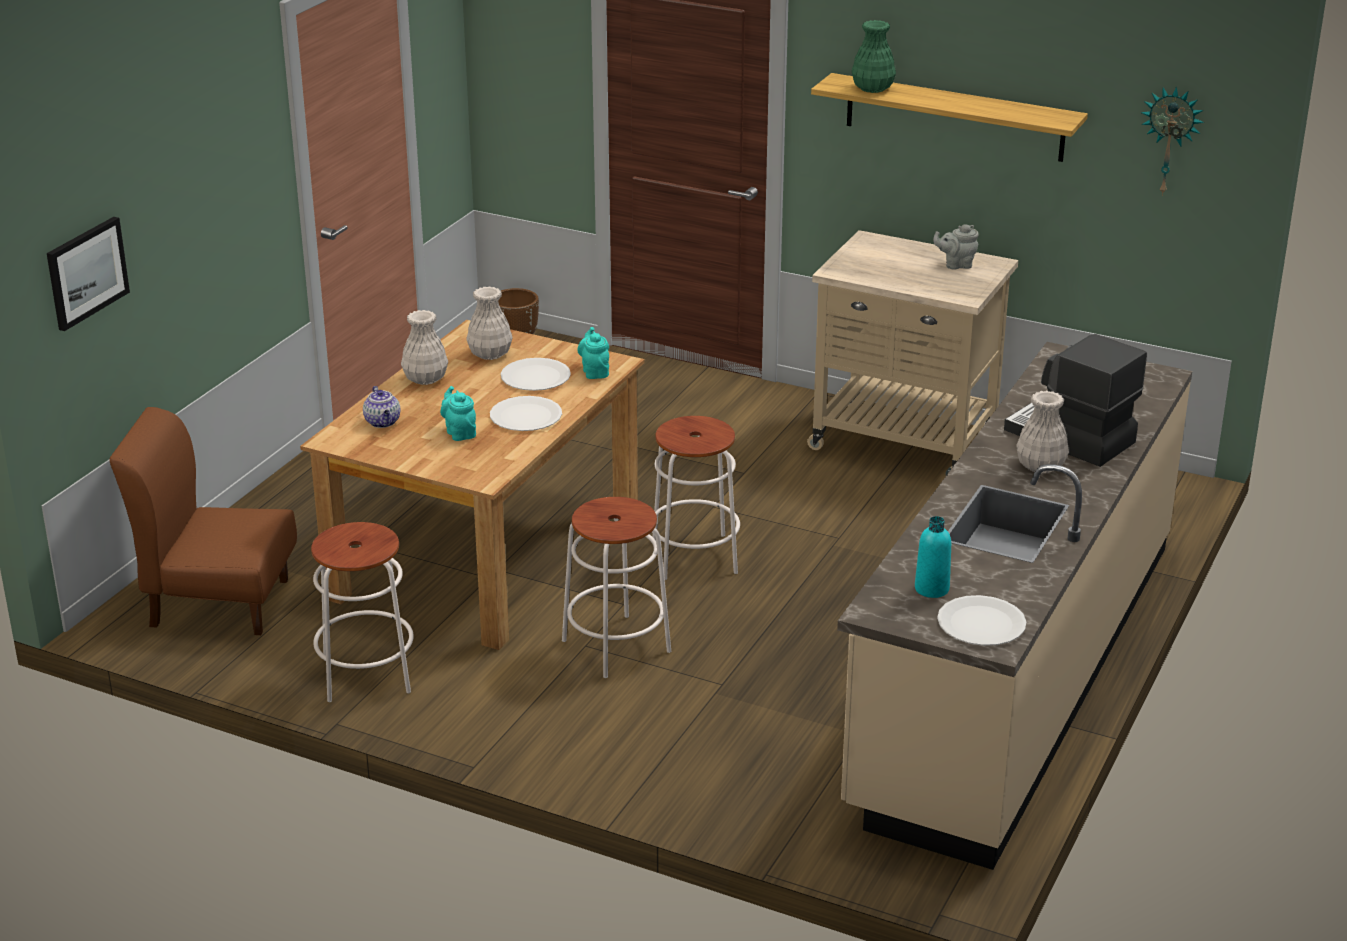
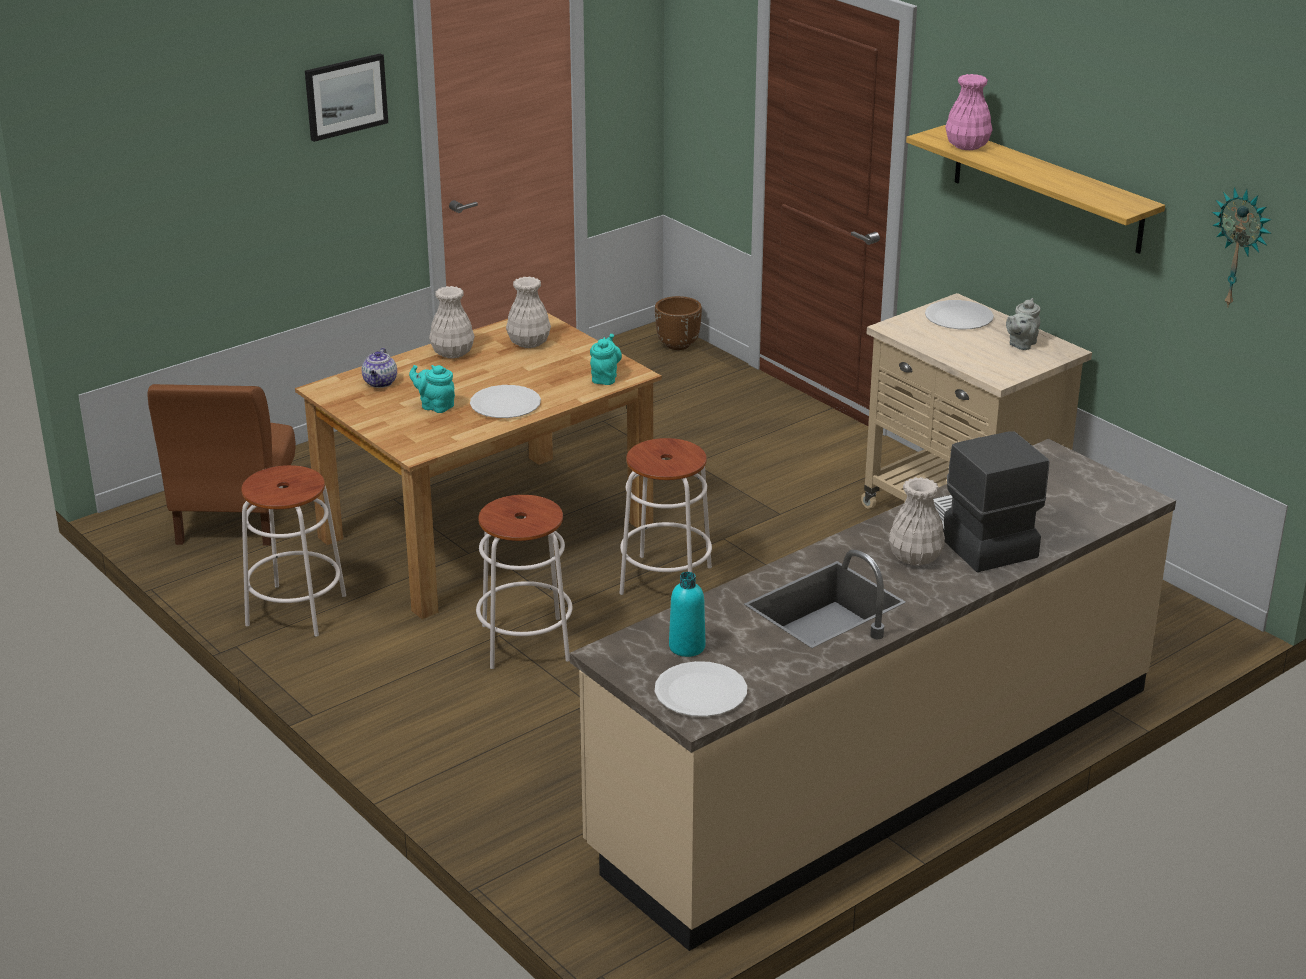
camera: 25 degrees right, 0 degrees up
(86, 272) = (145, 194): picture -> picture (345, 96)
(219, 602) = (233, 518): brown chair -> brown chair turned 120 degrees counterclockwise
(460, 432) = (435, 406): turquoise teapot -> turquoise teapot turned 60 degrees counterclockwise
(535, 377) = (548, 371): white plate -> white plate (958, 317)
(873, 89) = (967, 146): green vase -> pink vase
(956, 265) = (1021, 344): grey teapot -> grey teapot turned 75 degrees counterclockwise

